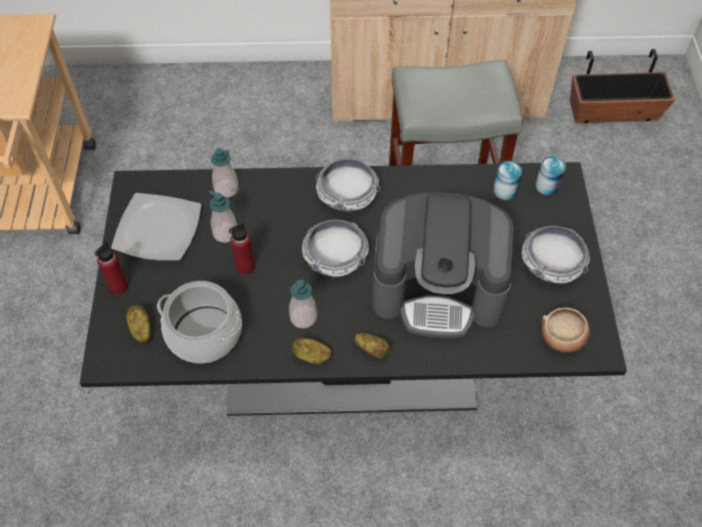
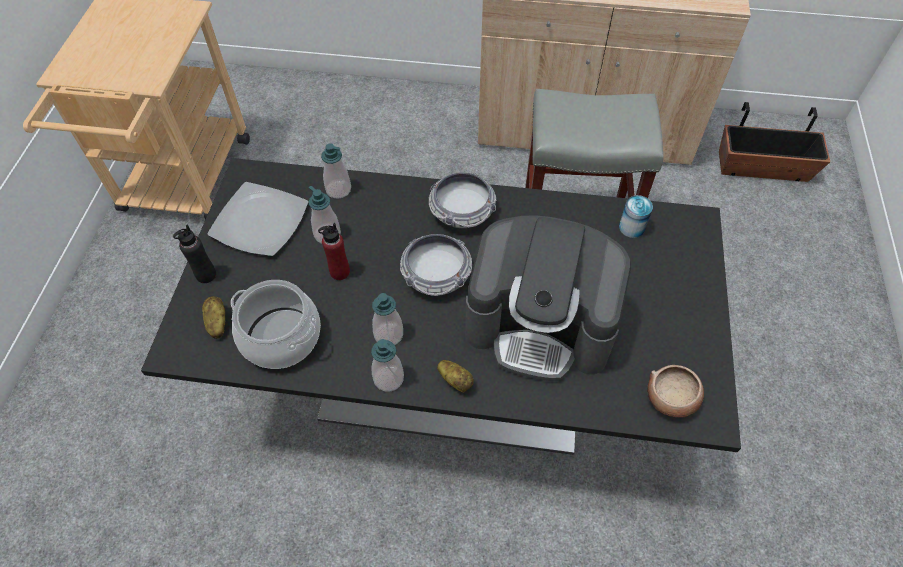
camera: 10 degrees right, 0 degrees up
(118, 286) = (206, 275): red bottle -> black bottle
(311, 356) = (388, 378): potato -> soap dispenser
(547, 186) = (679, 228): can -> none
(552, 263) = (672, 313): bowl -> none

